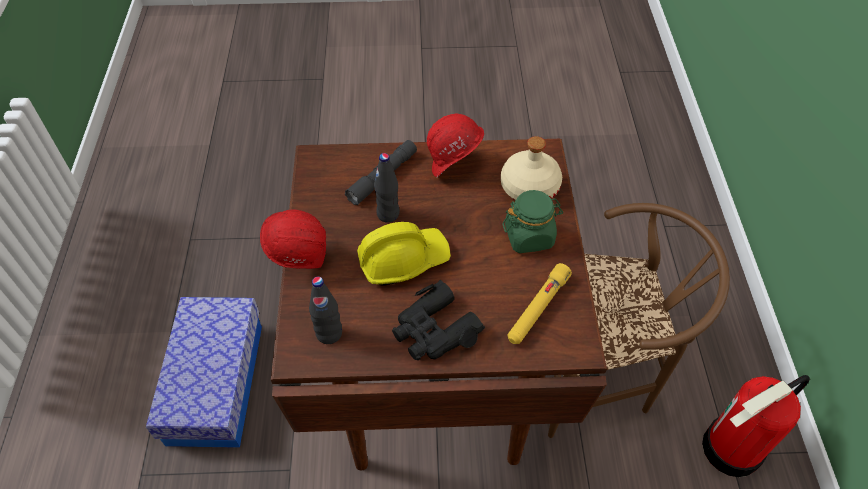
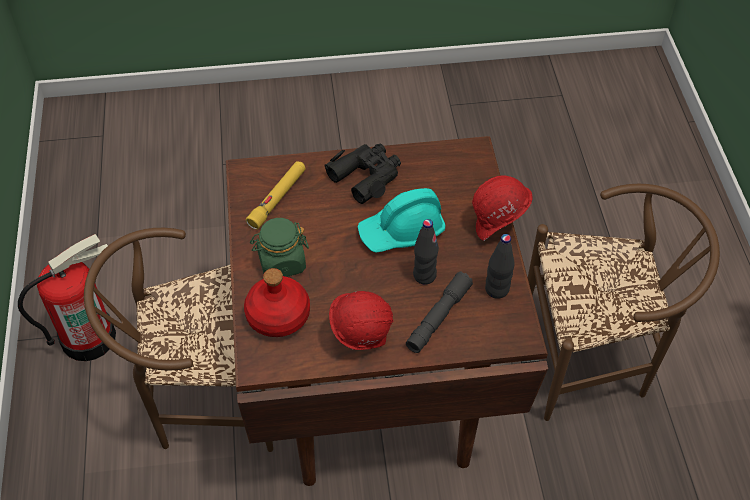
camera: 175 degrees right, 0 degrees up
(216, 383) = (593, 358): storage box -> brown chair
(329, 333) = (453, 168): black bottle -> black bottle (497, 289)
(403, 260) = (402, 231): yellow hard hat -> turquoise hard hat
(528, 187) = (279, 316): beige bottle -> red bottle

